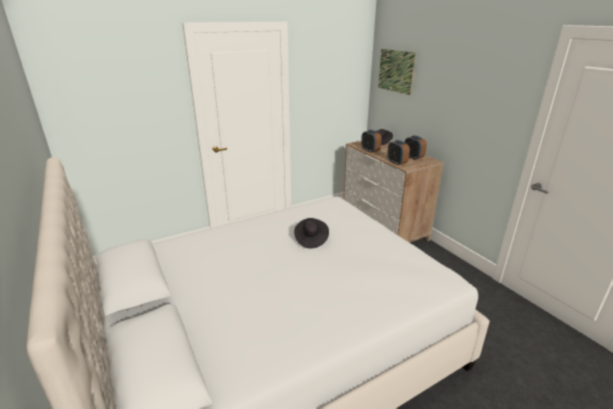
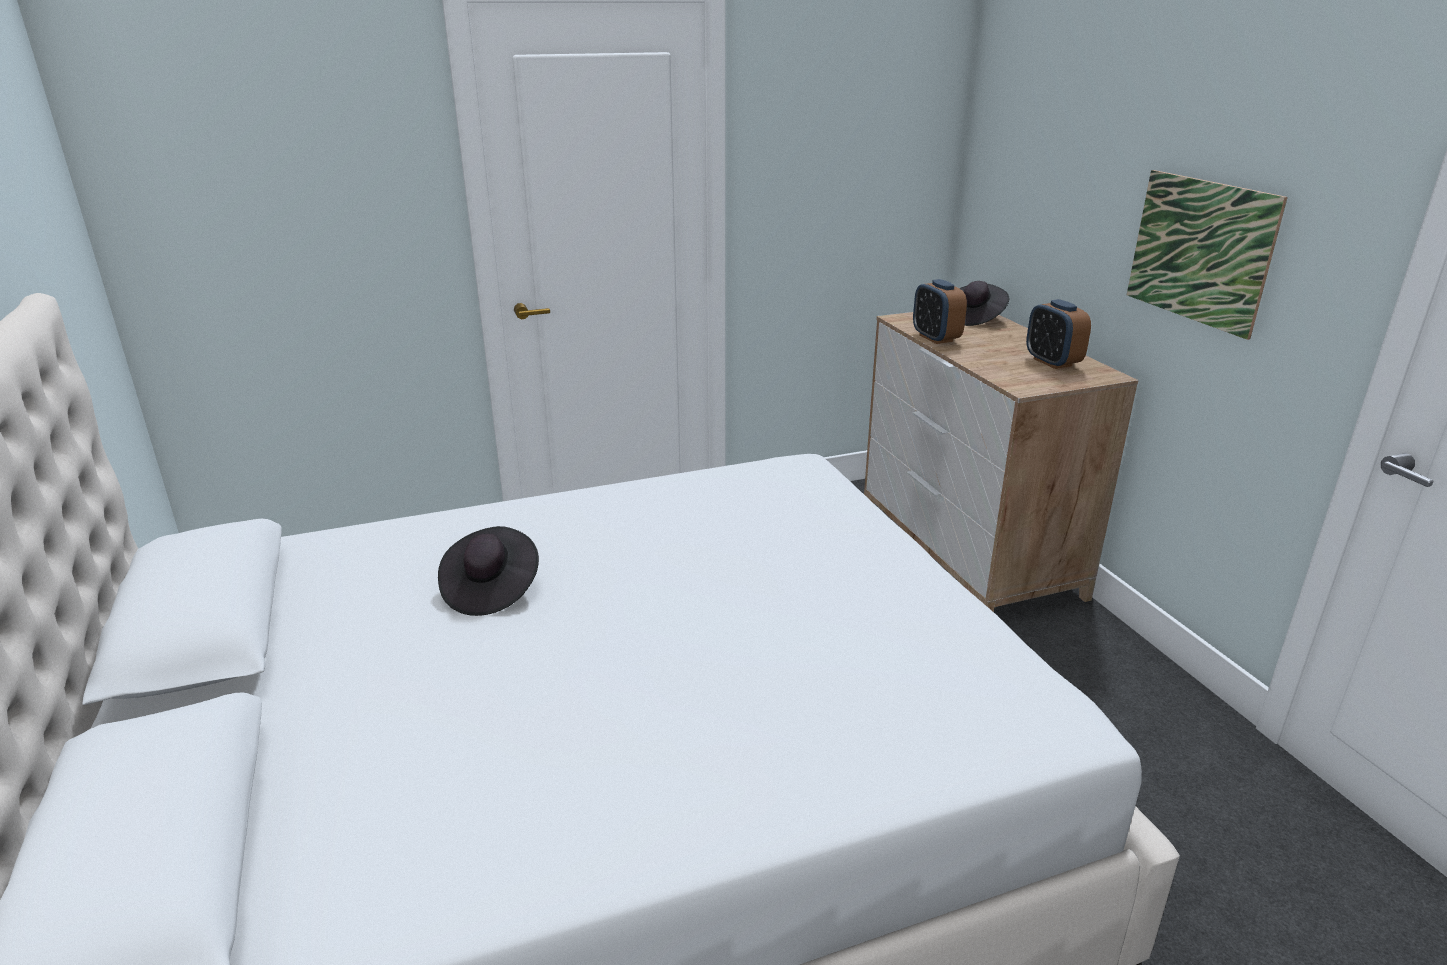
camera: 10 degrees right, 0 degrees up
(311, 239) = (697, 562): black hat -> black hat (490, 590)
(396, 71) = (1027, 119): picture -> picture (1200, 251)
(396, 163) = (999, 373): alarm clock -> none

